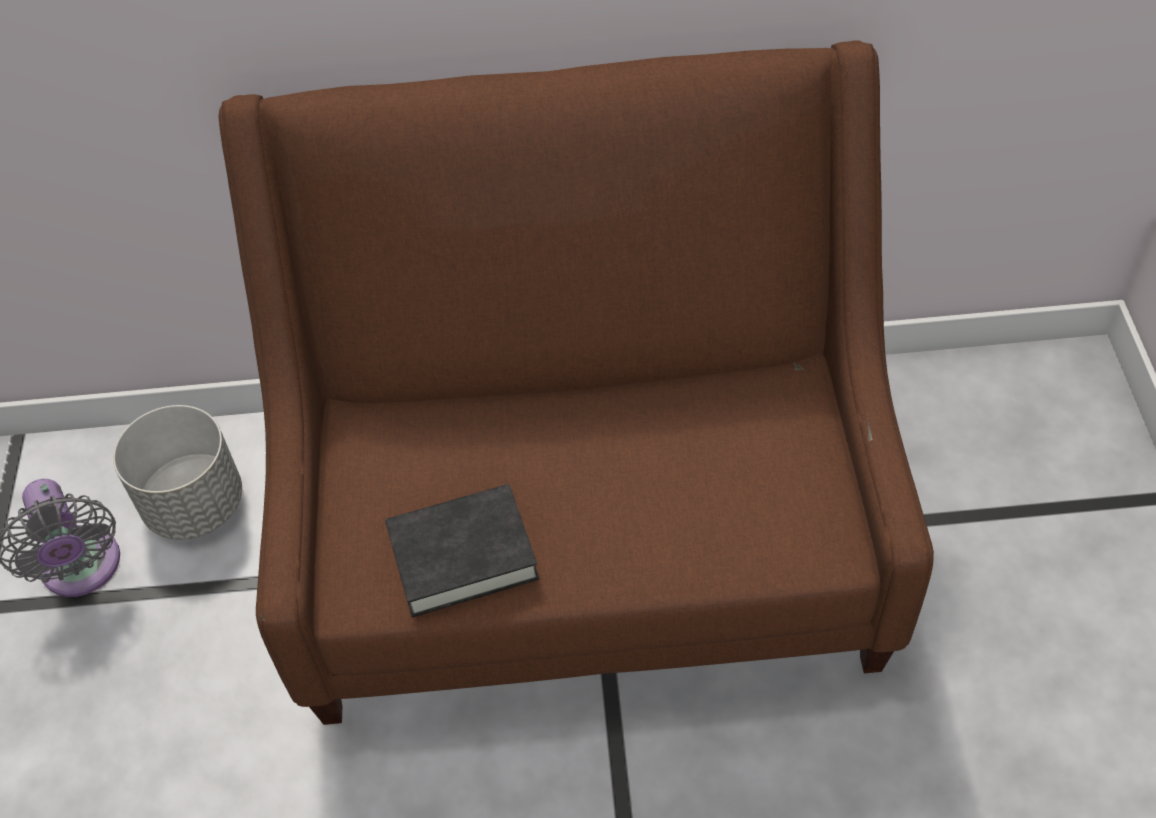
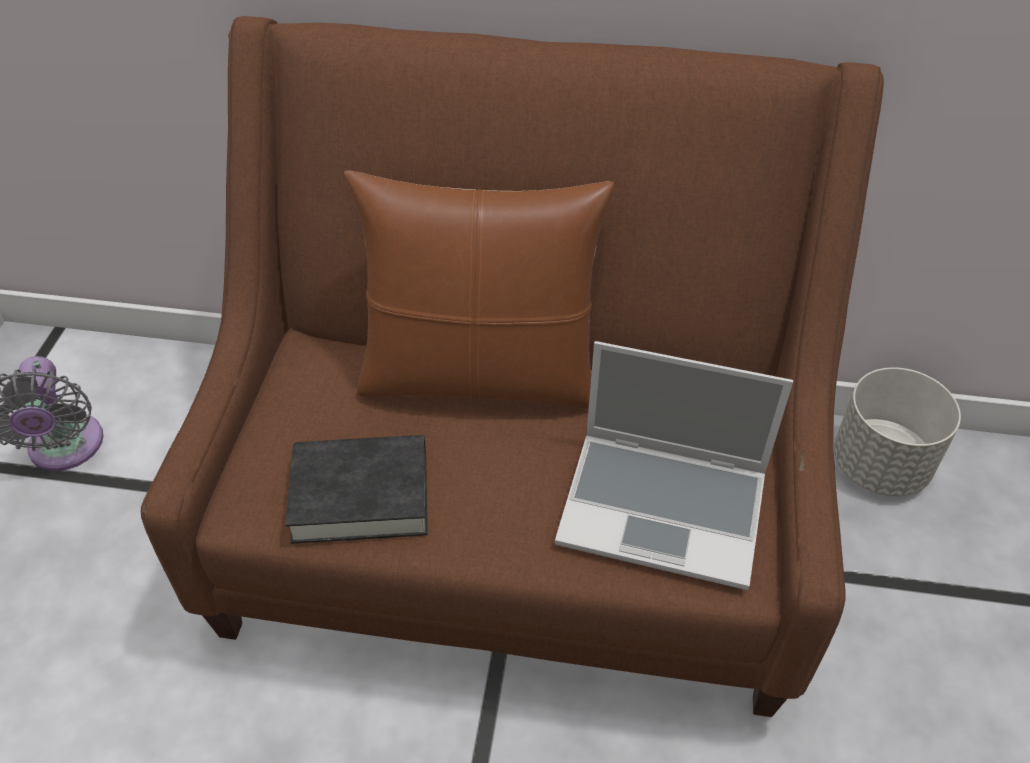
camera: 10 degrees right, 5 degrees down
(195, 504) = (181, 414): grey planter -> grey planter (880, 465)
(539, 409) = (480, 376): none -> brown pillow
(753, 504) = (665, 509): none -> laptop

